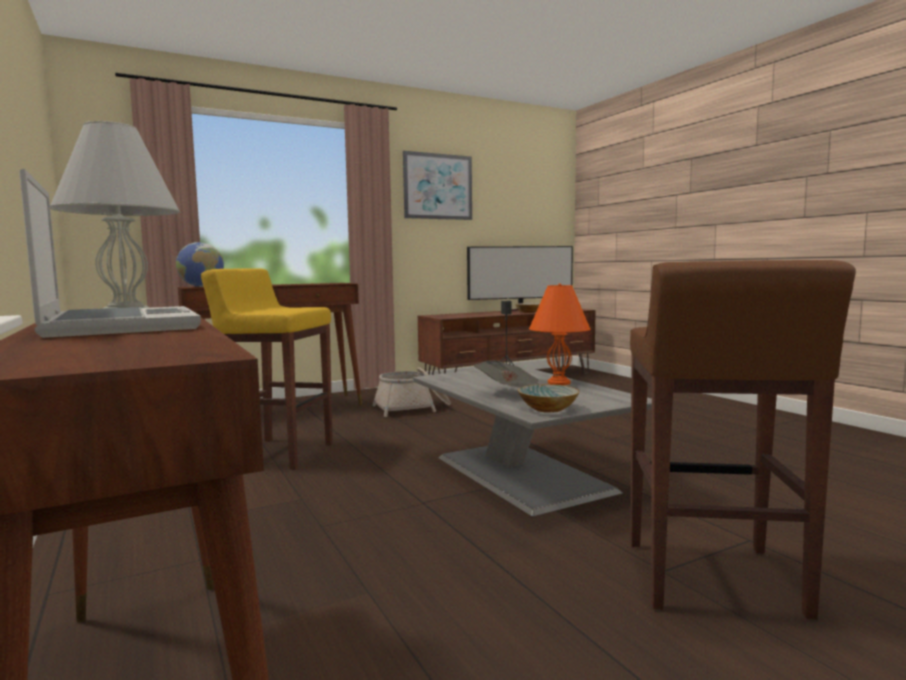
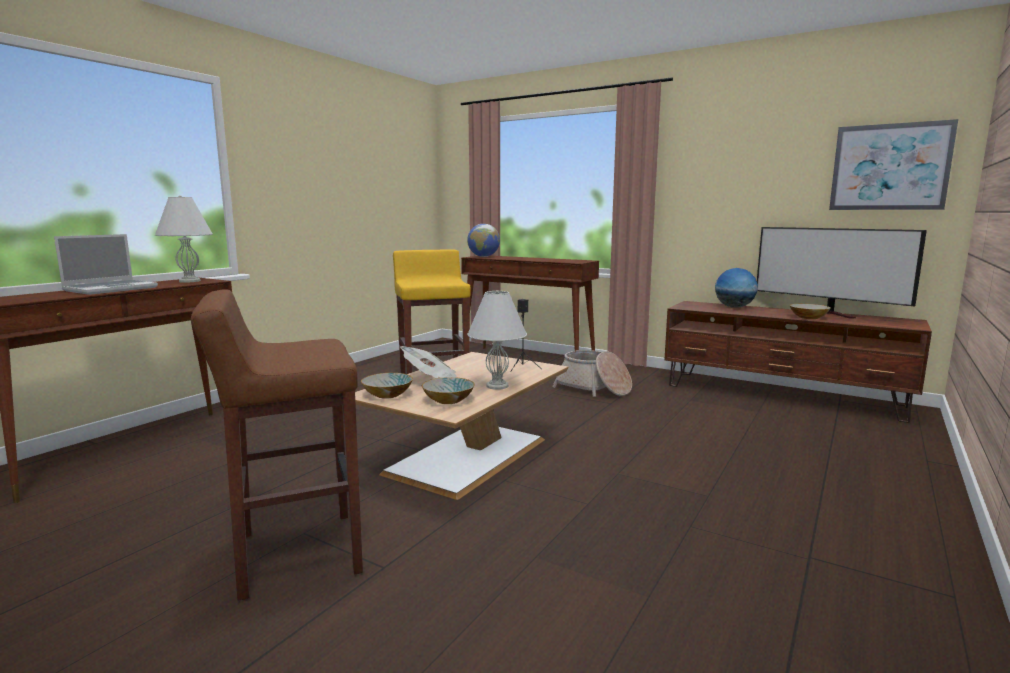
camera: 60 degrees right, 5 degrees up
(438, 186) = (727, 157): picture -> picture (889, 167)
(467, 314) = (734, 307): none -> globe
(525, 474) = (466, 457): grey coffee table -> brown coffee table
(558, 383) = (496, 386): orange table lamp -> white table lamp
(591, 396) = (449, 400): none -> bowl

